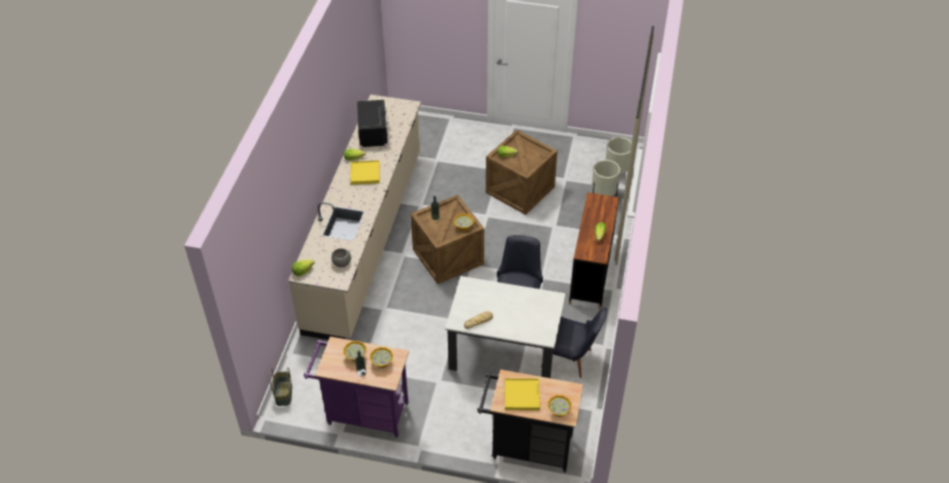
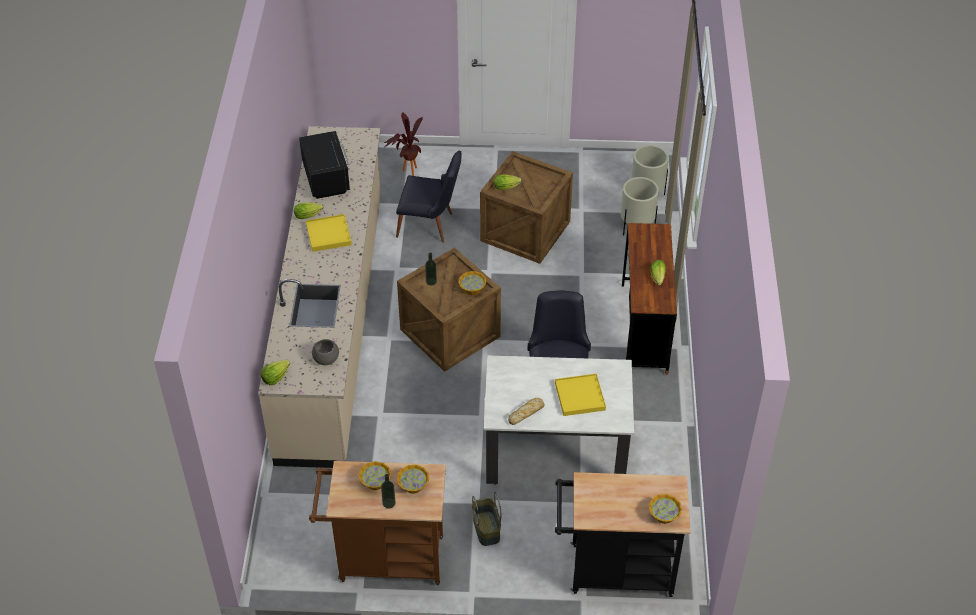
camera: 10 degrees left, 0 degrees up
(283, 393) = (268, 549): basket -> basket (485, 528)
(363, 413) = (384, 559): purple cart -> brown cart
(443, 136) = (406, 171): none -> potted plant
(522, 395) = (610, 503): yellow tray -> yellow tray (580, 396)
(571, 360) = (645, 448): black chair -> black chair (430, 226)

